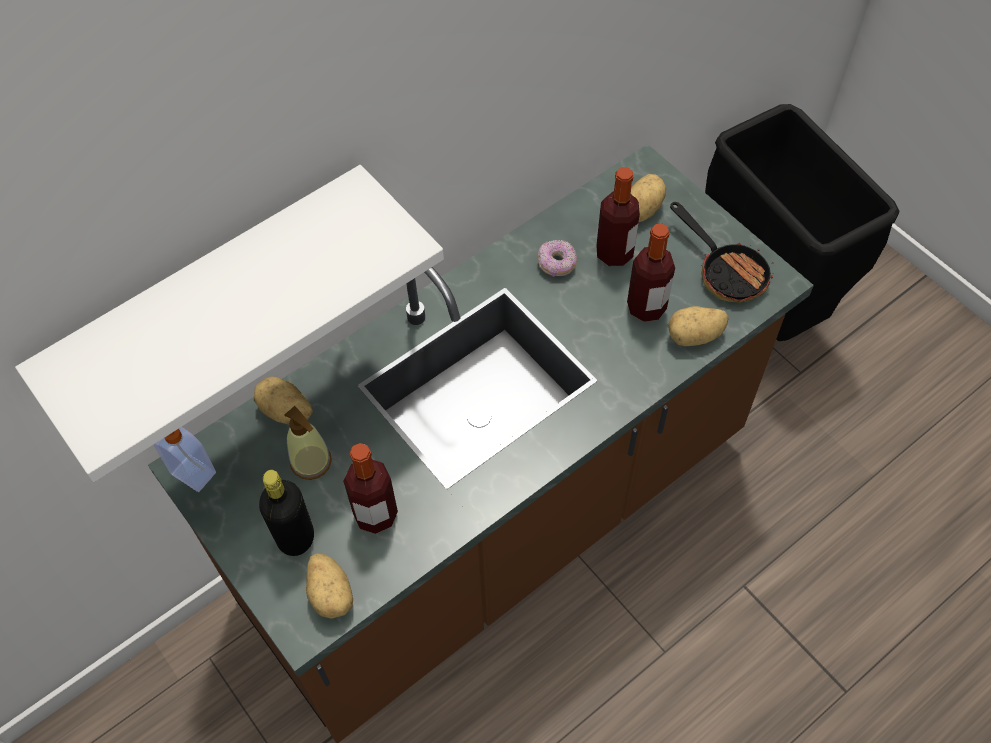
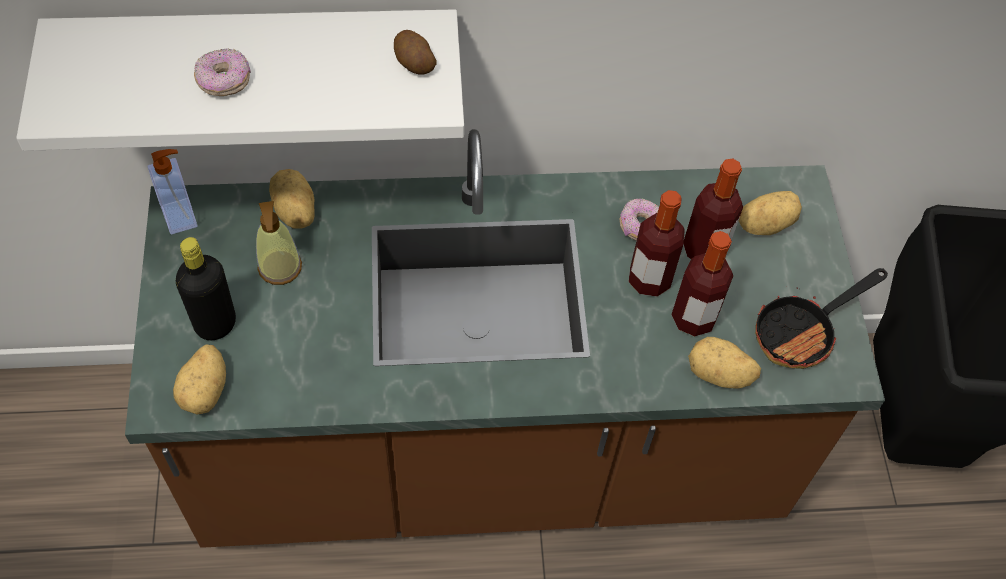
camera: 30 degrees right, 0 degrees up
(225, 324) = (224, 81): none -> donut
(364, 223) = (413, 63): none -> potato
(375, 514) = (296, 348): bottle -> bottle (649, 279)
(726, 271) = (803, 332): frying pan -> frying pan turned 60 degrees clockwise

